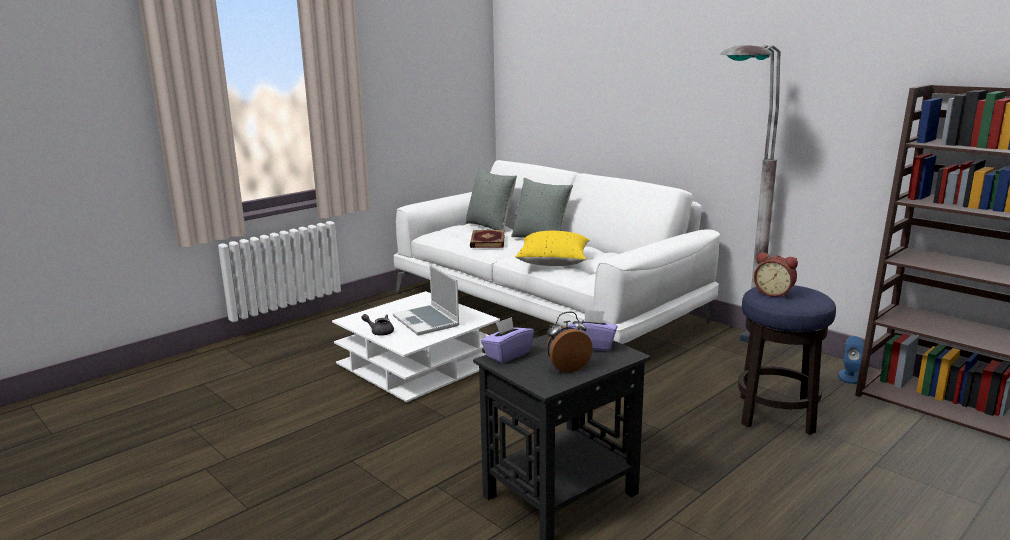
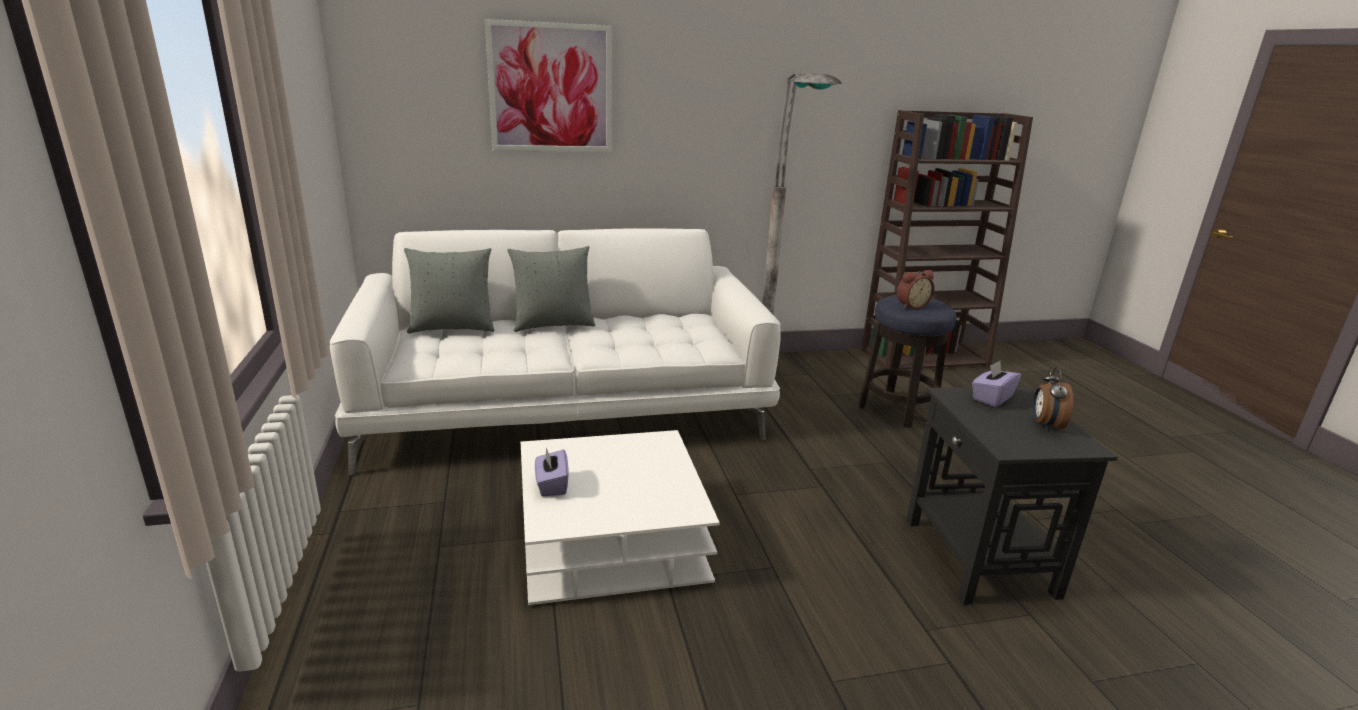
camera: 60 degrees left, 5 degrees up
(380, 332) = (623, 516): grey teapot -> none
(427, 321) = (631, 473): laptop -> none
(486, 241) = (510, 346): book -> none
(507, 355) = (999, 440): purple tissue box -> purple tissue box (551, 485)
(553, 262) = (641, 344): yellow pillow -> none
(603, 64) = (551, 88): none -> picture
(849, 377) = (859, 361): blue speaker -> none

